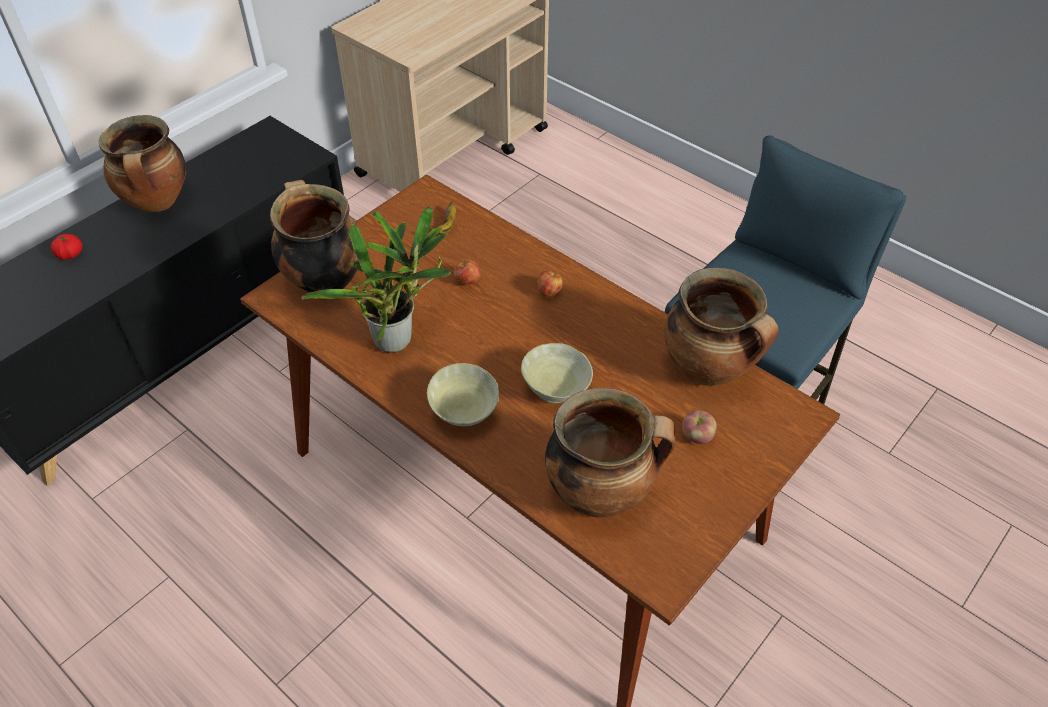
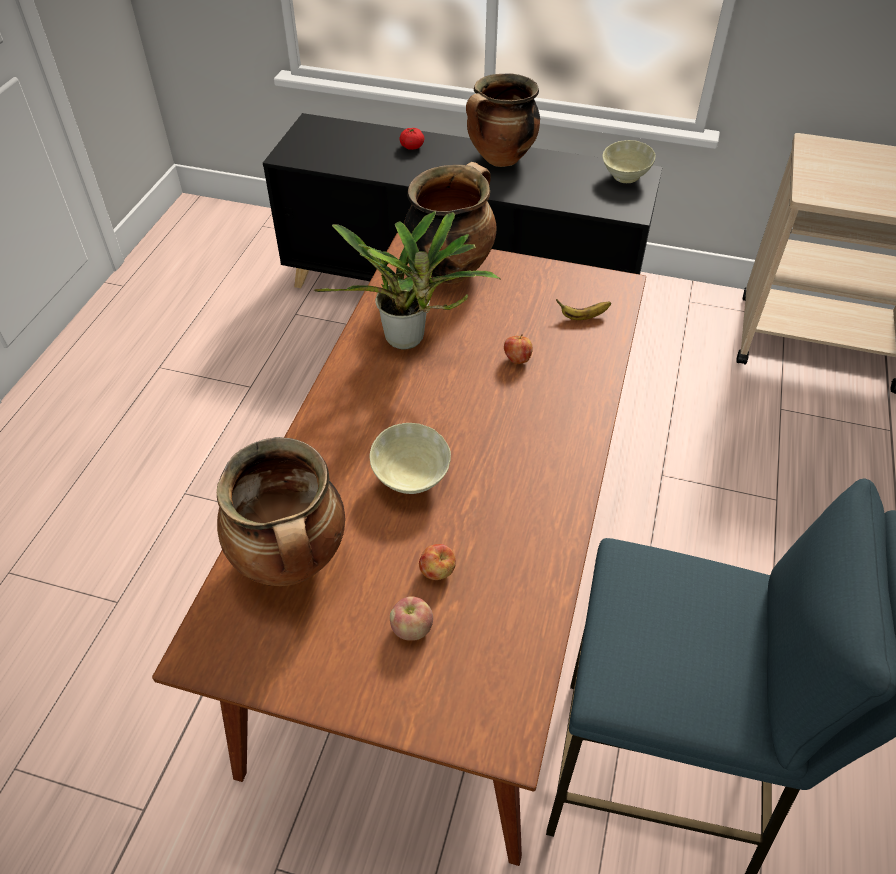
camera: 65 degrees right, 0 degrees up
(463, 413) = (343, 420): beige bowl -> beige bowl (624, 177)
(549, 292) = (546, 426): apple -> apple (437, 572)
(709, 370) = (523, 611): cooking pot -> none

